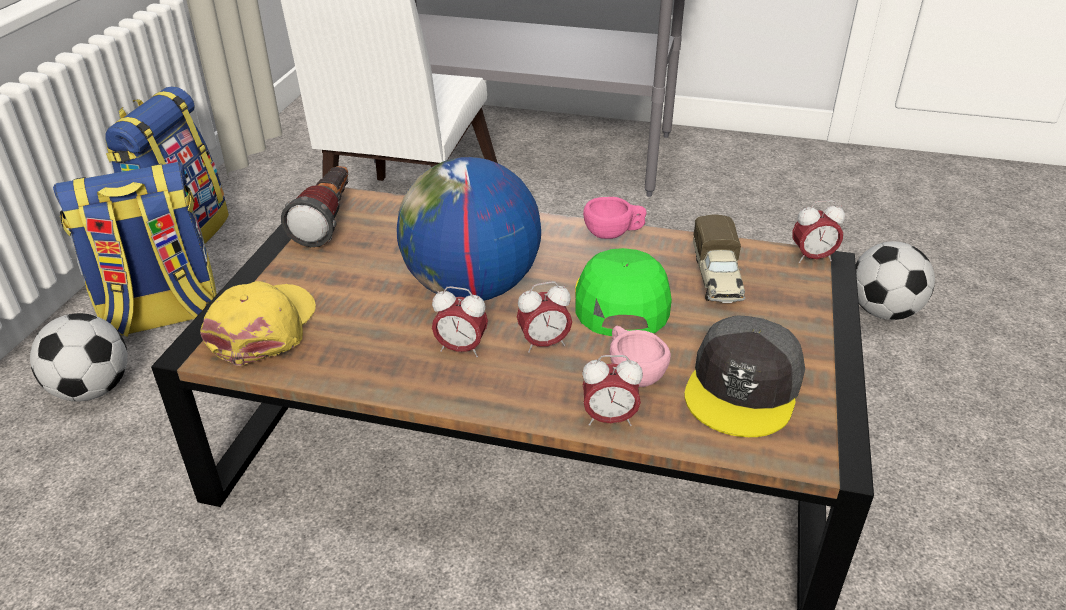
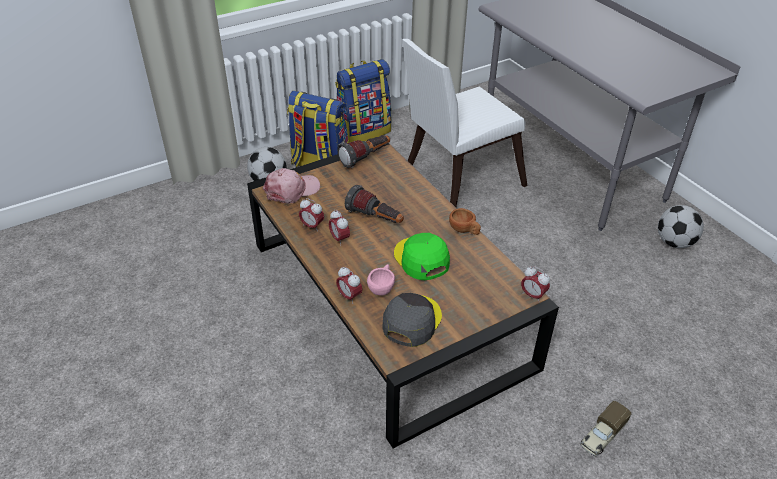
camera: 45 degrees right, 5 degrees up
(264, 328) = (292, 190): yellow cap -> pink cap
(471, 289) = (375, 219): globe -> flashlight
(544, 344) = (368, 256): alarm clock -> alarm clock (312, 226)
(614, 234) = (464, 230): pink cup -> brown cup
(620, 301) = (421, 259): green cap -> green cap turned 75 degrees counterclockwise
(717, 279) = (474, 276): toy truck -> toy truck (602, 436)
(744, 388) = (411, 321): grey cap -> grey cap turned 135 degrees clockwise
(883, 312) = (633, 366): football -> football (674, 243)

